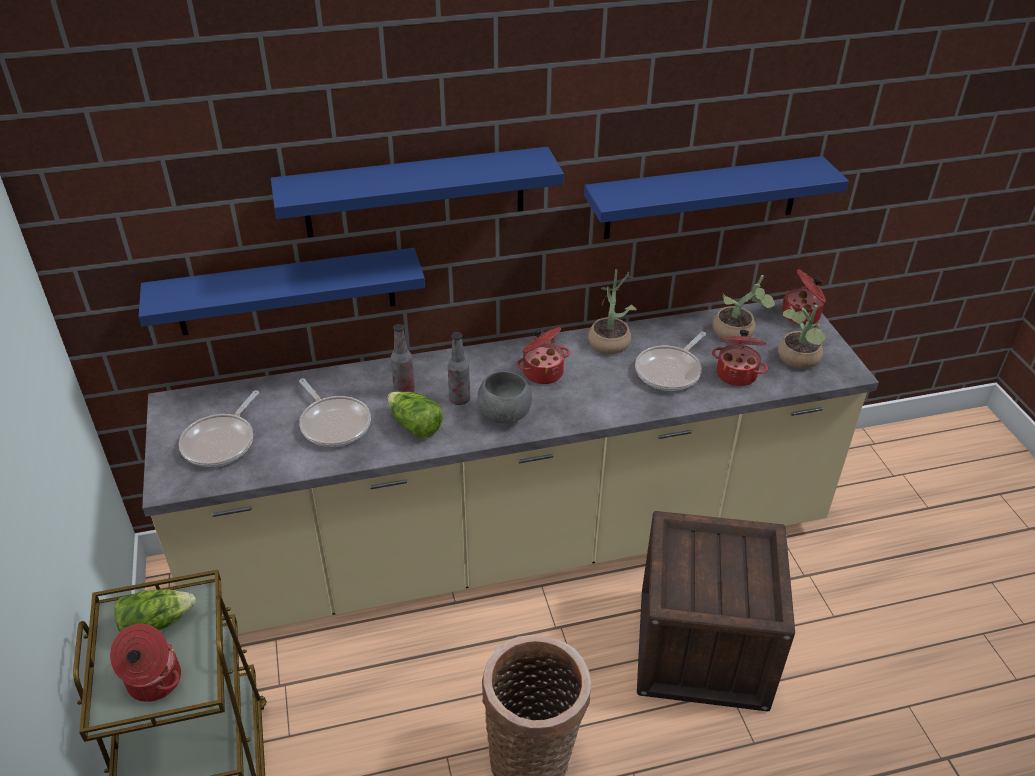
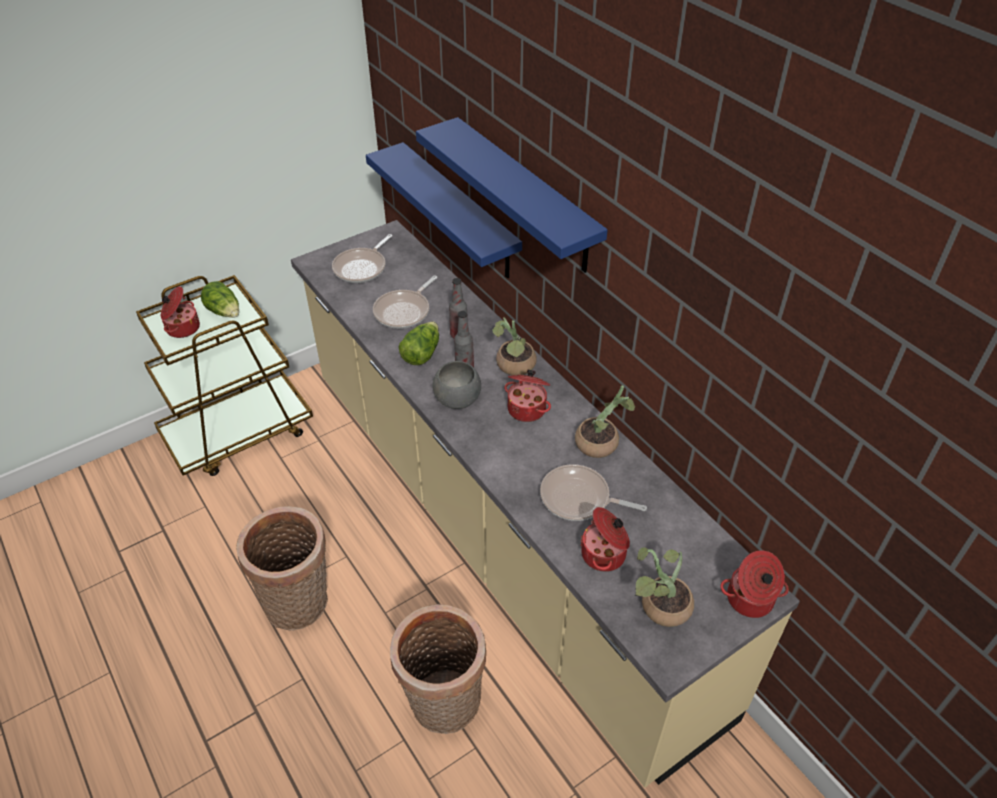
camera: 70 degrees right, 5 degrees up
(221, 442) = (362, 267): frying pan -> frying pan turned 60 degrees counterclockwise
(702, 198) = (720, 393): blue shelf -> none
(702, 648) = (444, 706): crate -> basket
(737, 334) = (675, 543): potted plant -> potted plant (514, 367)

